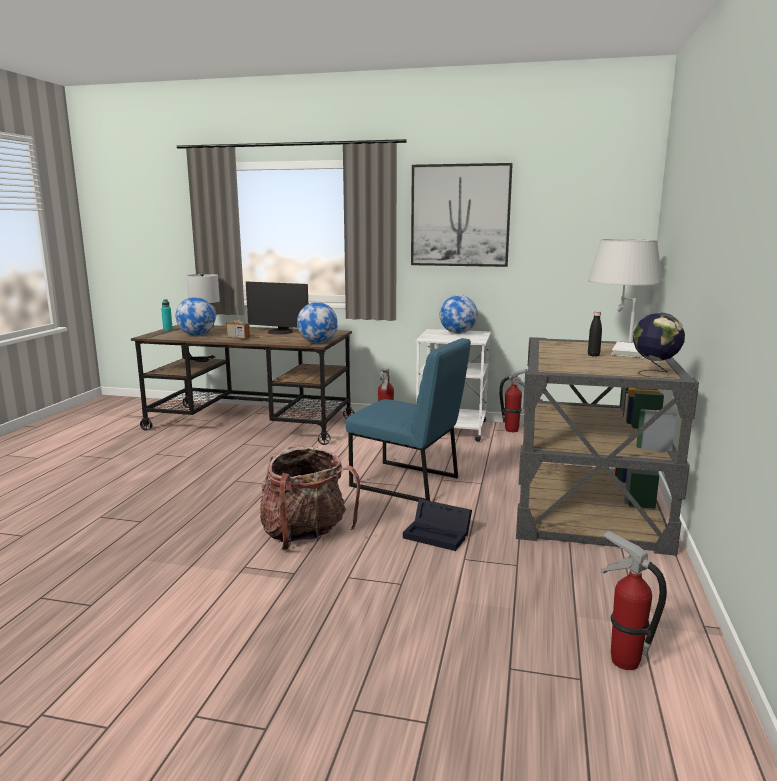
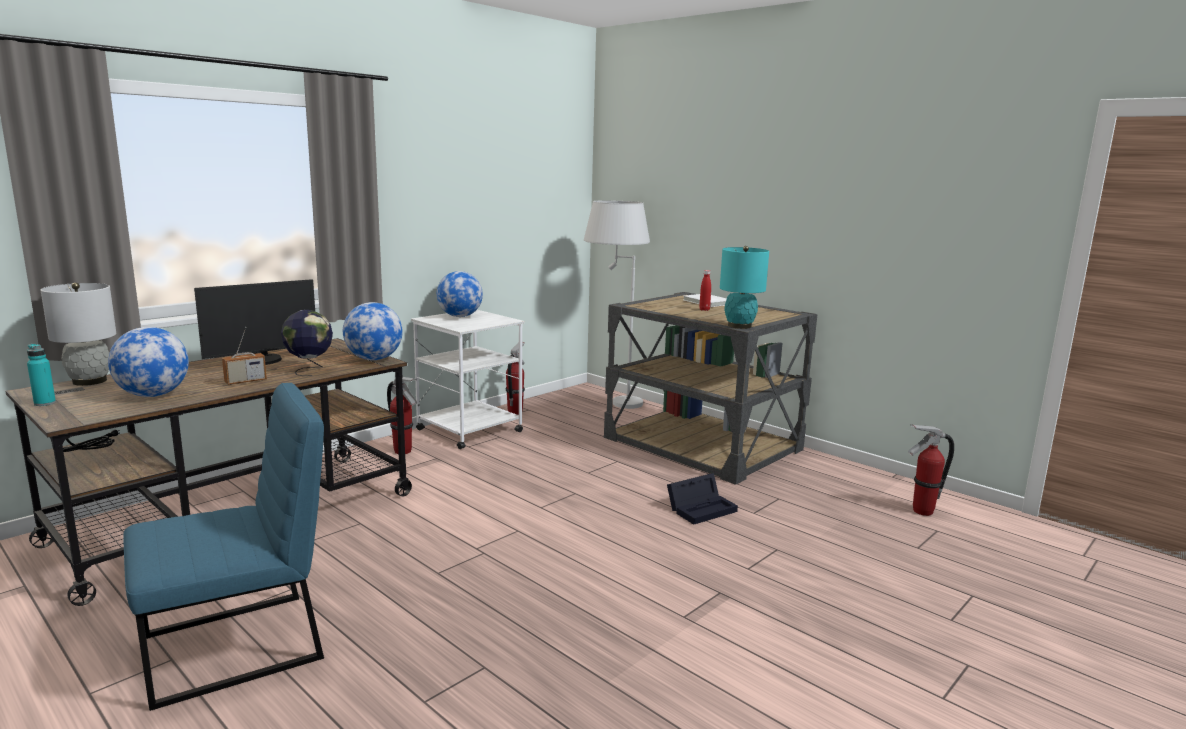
camera: 60 degrees left, 0 degrees up
(305, 535) = (643, 567): backpack -> none
(407, 482) = (575, 487): blue chair -> blue chair (239, 646)
(460, 215) = (437, 176): picture -> none
(545, 369) = (739, 326): none -> turquoise table lamp
(593, 355) = (704, 309): black bottle -> red bottle
(654, 373) = (781, 313): globe -> globe (309, 370)

